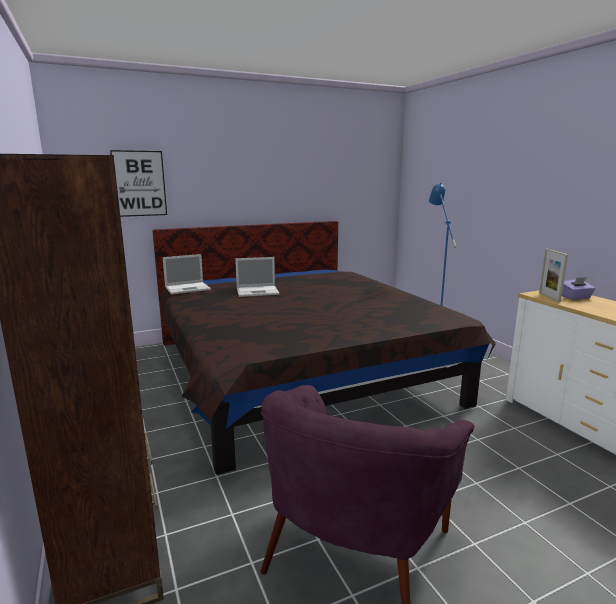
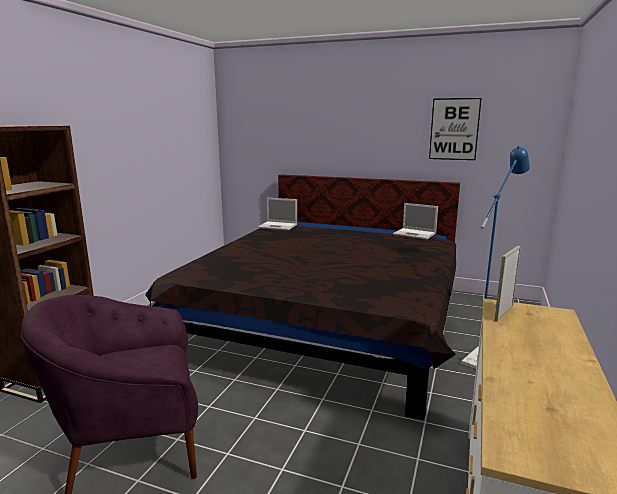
camera: 45 degrees right, 0 degrees up
(139, 183) = (274, 136): picture -> picture (454, 129)
(258, 291) = (314, 239): laptop -> laptop (415, 234)
(576, 297) = (541, 325): purple tissue box -> none

